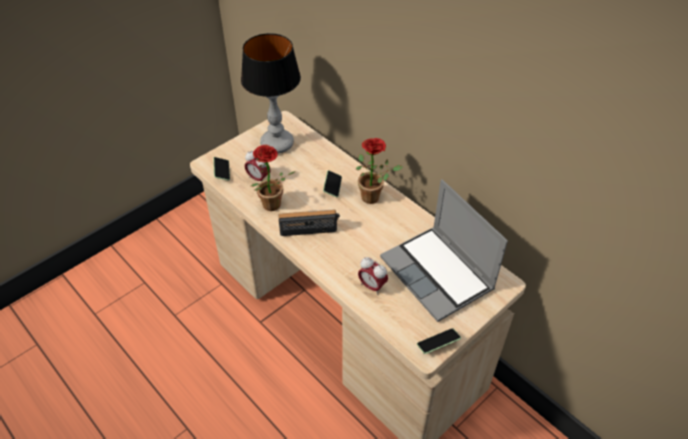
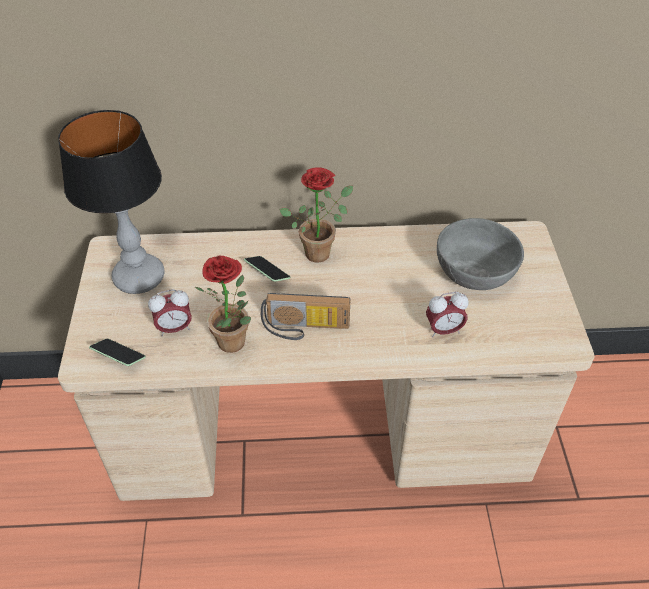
camera: 50 degrees left, 0 degrees up
(310, 227) = (305, 329): radio -> radio turned 120 degrees counterclockwise
(438, 274) = (475, 270): laptop -> grey bowl
(438, 344) = (563, 327): phone -> none

